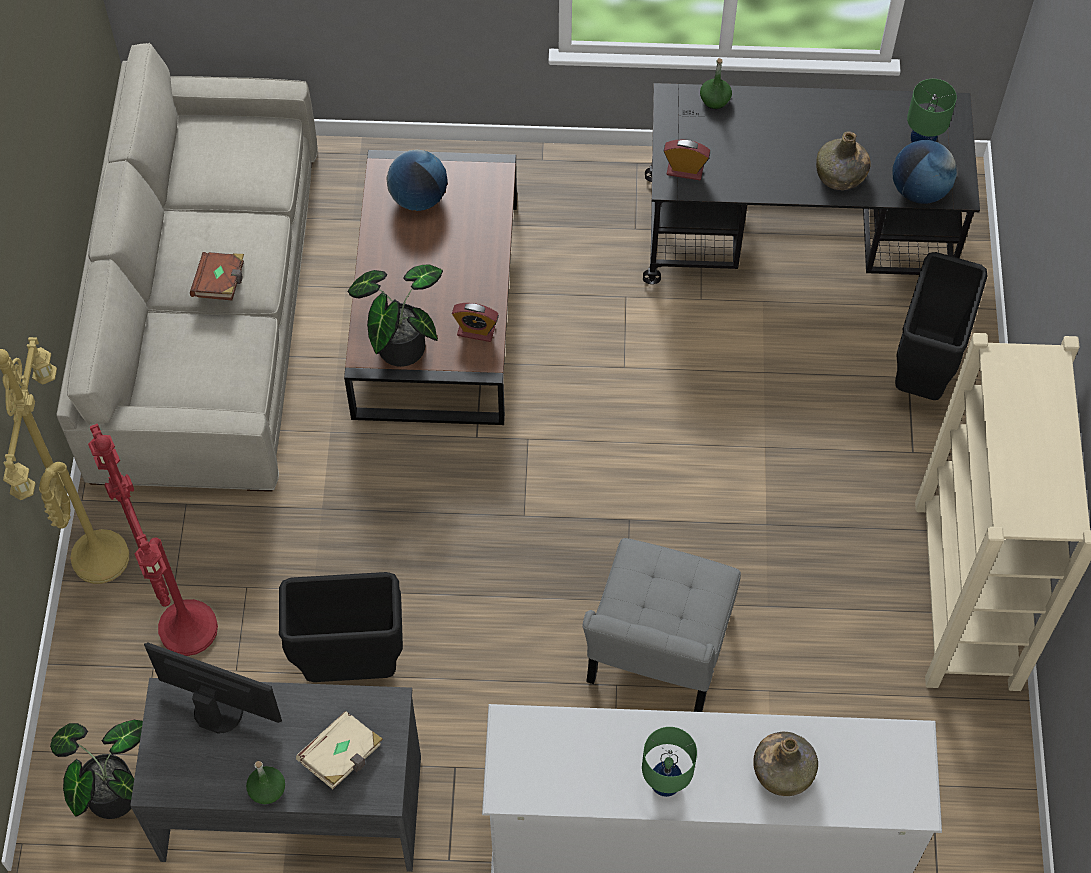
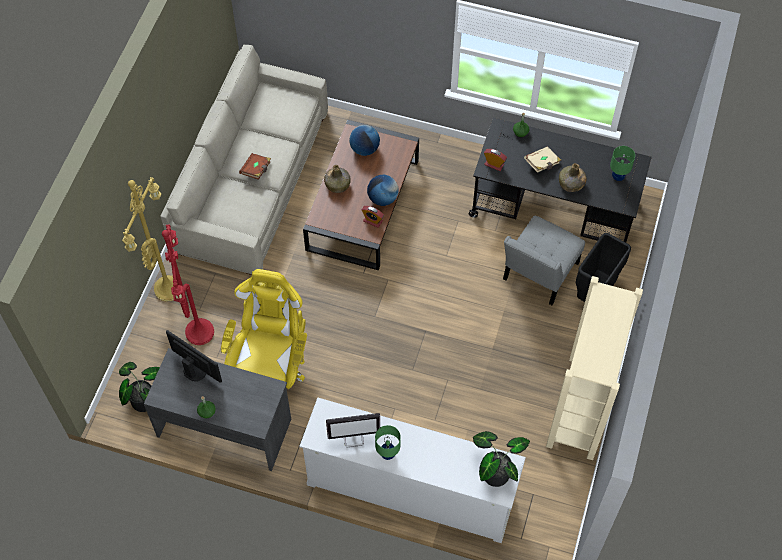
camera: 15 degrees right, 0 degrees up
(342, 756) = (245, 405): beige book -> beige book (542, 163)
(352, 666) = (271, 368): black trash can -> yellow office chair
(399, 342) = (334, 218): potted plant -> potted plant (495, 470)
(587, 767) = (353, 437): none -> monitor
(656, 654) = (418, 398): grey chair -> grey chair (538, 274)
(783, 771) = (445, 462): green bottle -> green bottle (337, 184)
(919, 191) = (608, 200): globe -> globe (382, 198)

